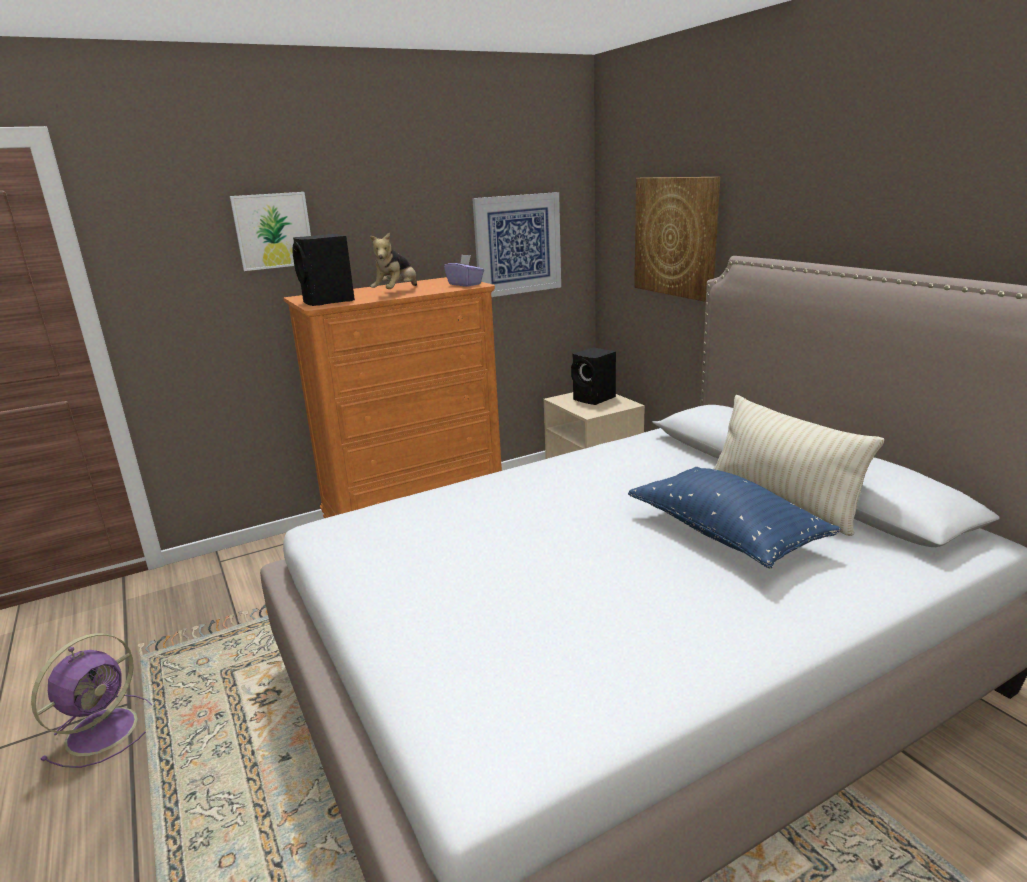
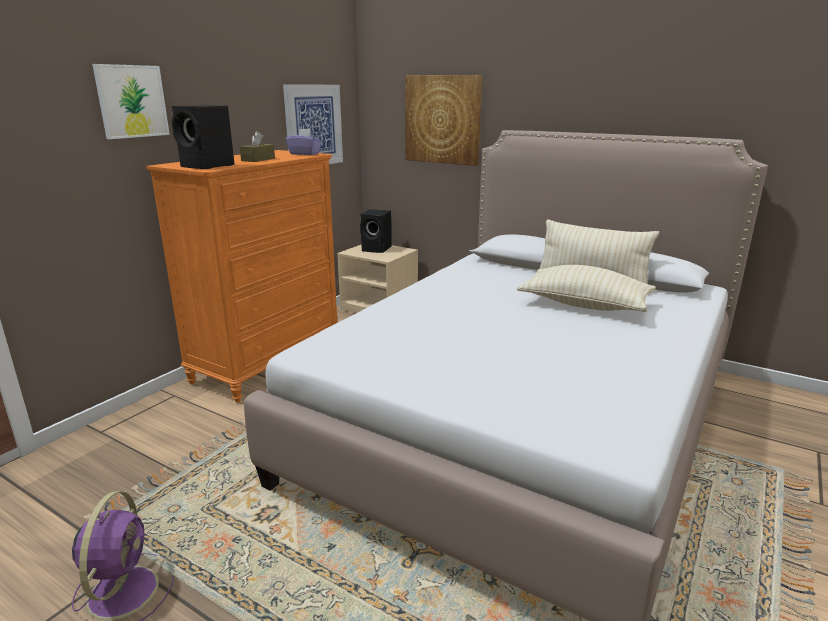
camera: 30 degrees left, 0 degrees up
(397, 292) = (258, 159): plush toy -> brown tissue box
(725, 534) = (584, 305): blue pillow -> beige pillow

